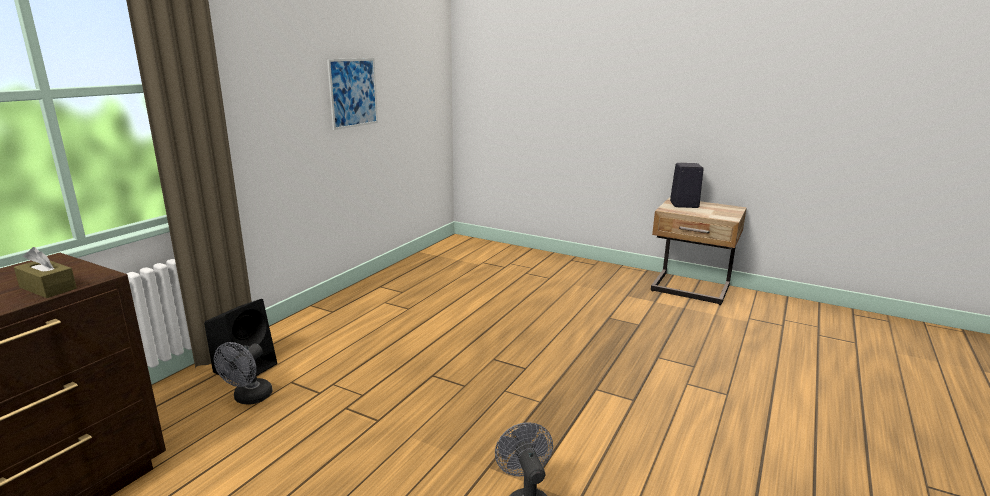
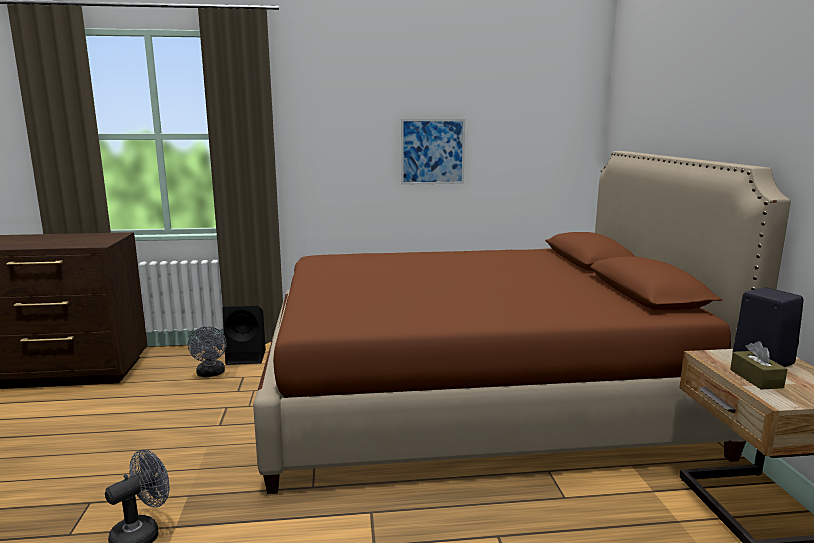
camera: 55 degrees right, 5 degrees down
(48, 288) = (75, 244): brown tissue box -> brown tissue box (756, 378)
(249, 398) = (210, 374): grey fan -> grey fan turned 90 degrees counterclockwise
(494, 302) = (475, 397): none -> brown bed

